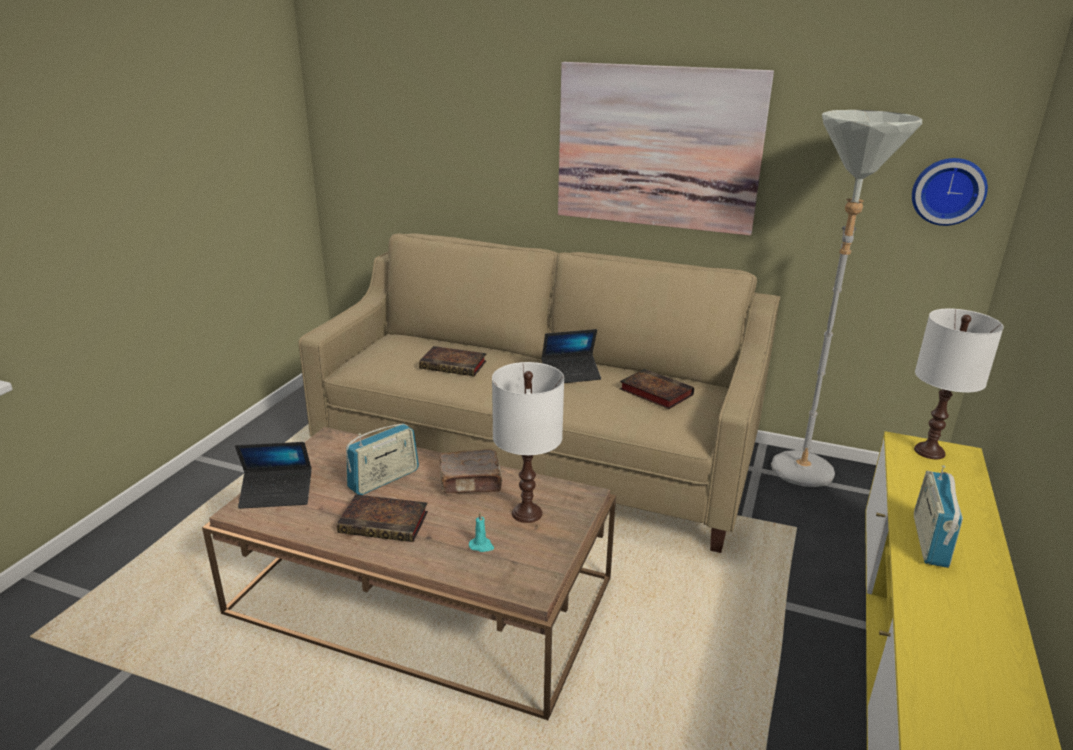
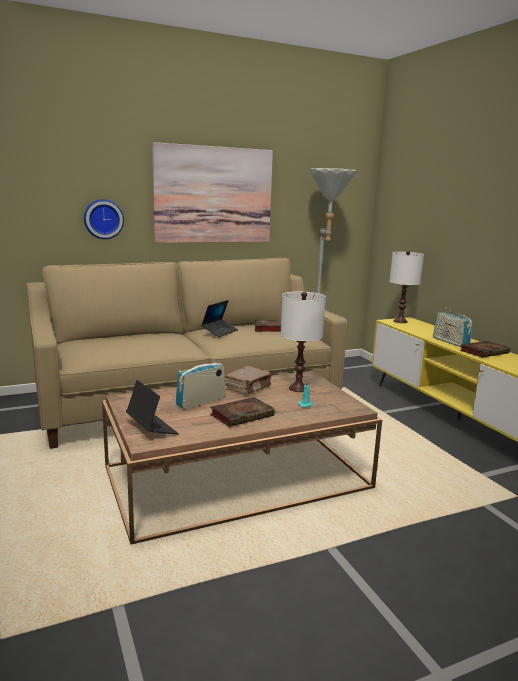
camera: 45 degrees left, 10 degrees down
(277, 494) = (152, 428): laptop -> laptop turned 75 degrees counterclockwise
(384, 479) = (201, 401): radio -> radio turned 135 degrees counterclockwise
(455, 365) = (147, 342): book -> book (484, 352)
(948, 191) = (349, 209): wall clock -> wall clock (103, 219)

